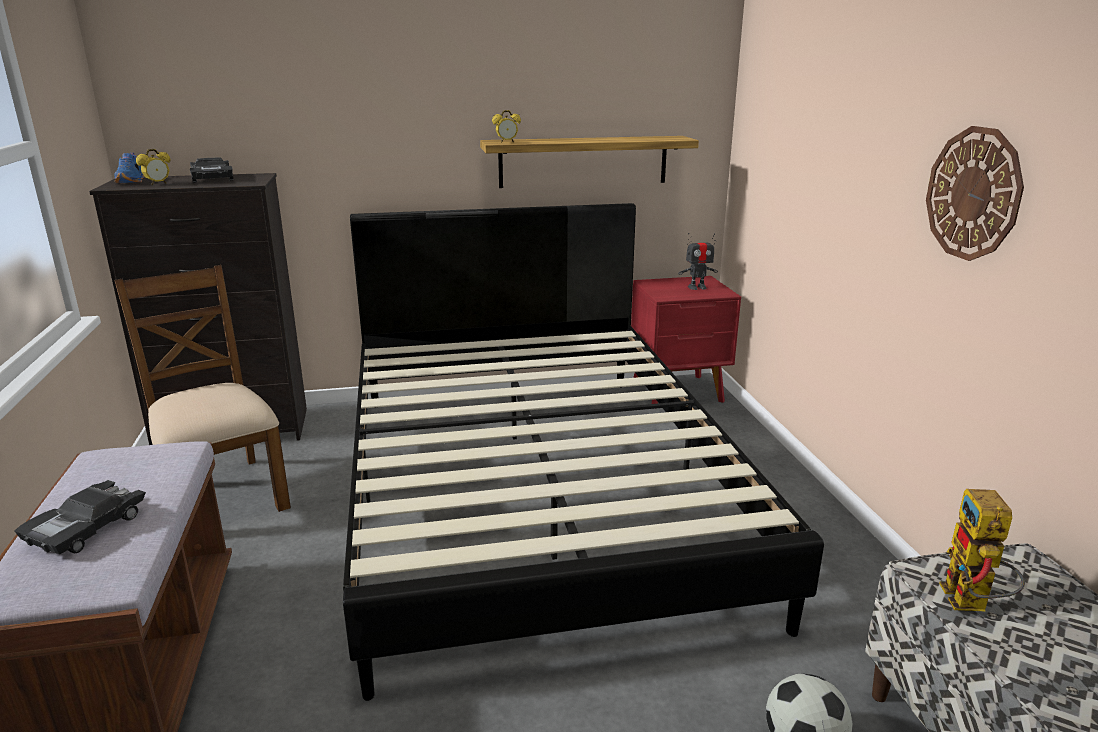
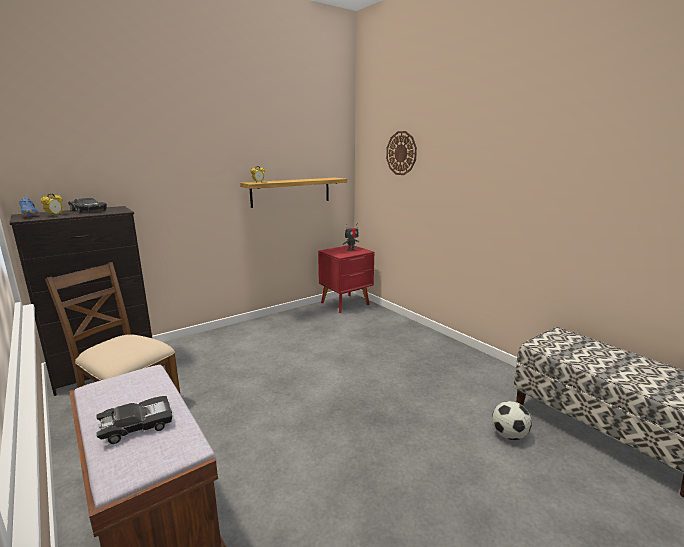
camera: 25 degrees left, 5 degrees down
(87, 528) = (136, 425): black toy car -> black toy car turned 120 degrees counterclockwise
(535, 490) = (313, 361): black bed -> none
(971, 605) = (561, 352): toy robot -> none
(973, 194) = (504, 190): wall clock -> wall clock (401, 153)

